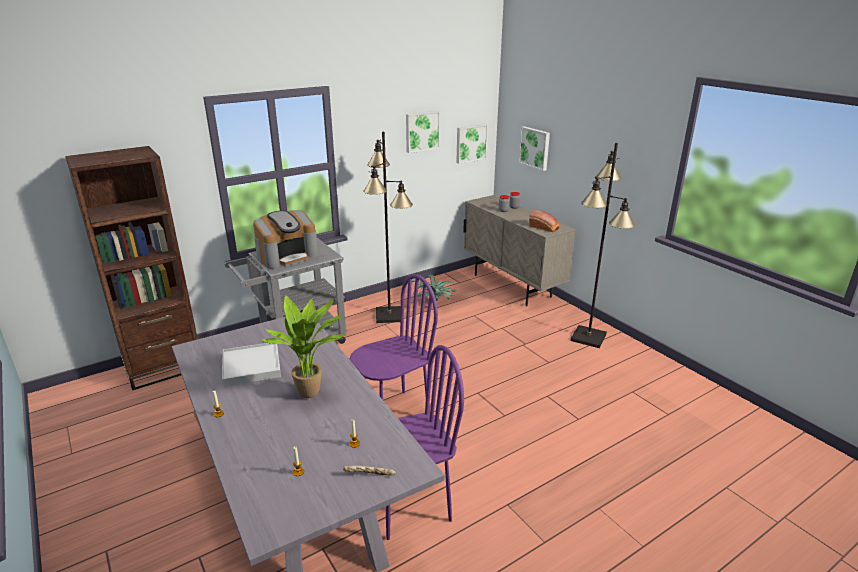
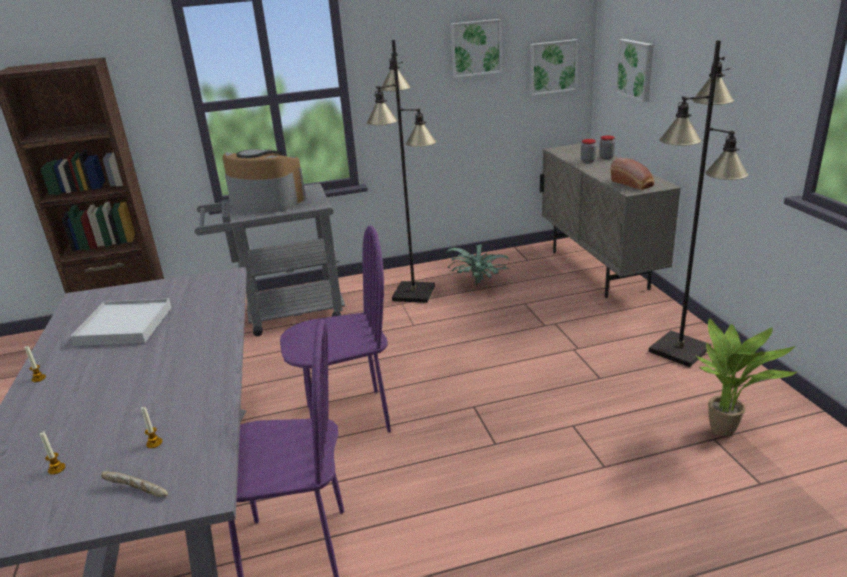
camera: 20 degrees right, 0 degrees up
(287, 256) = (266, 202): coffee machine -> coffee machine turned 135 degrees counterclockwise
(312, 393) = (162, 368): potted plant -> potted plant (726, 431)

